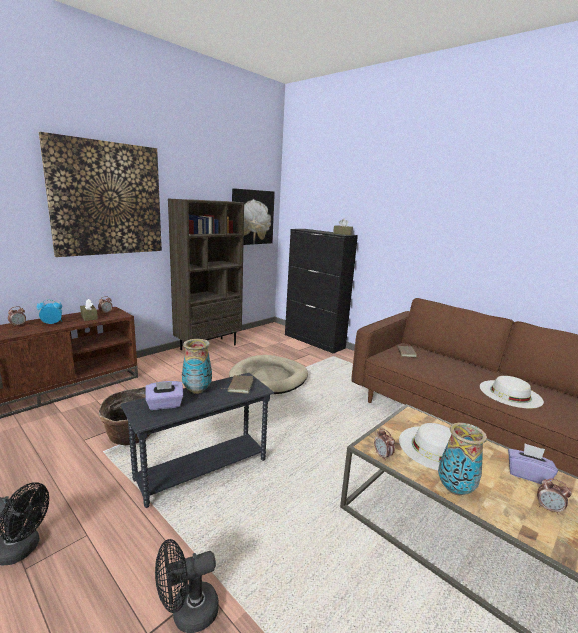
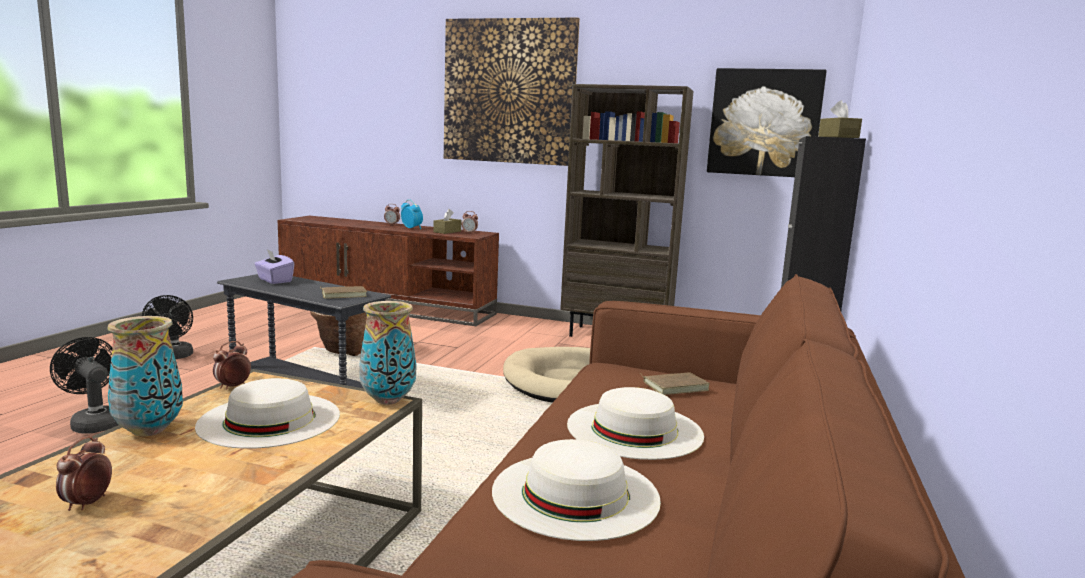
camera: 65 degrees right, 5 degrees down
(197, 390) = (317, 284): vase -> vase (388, 400)
(452, 371) = (634, 429): none -> white hat
(527, 474) = (198, 494): purple tissue box -> none

